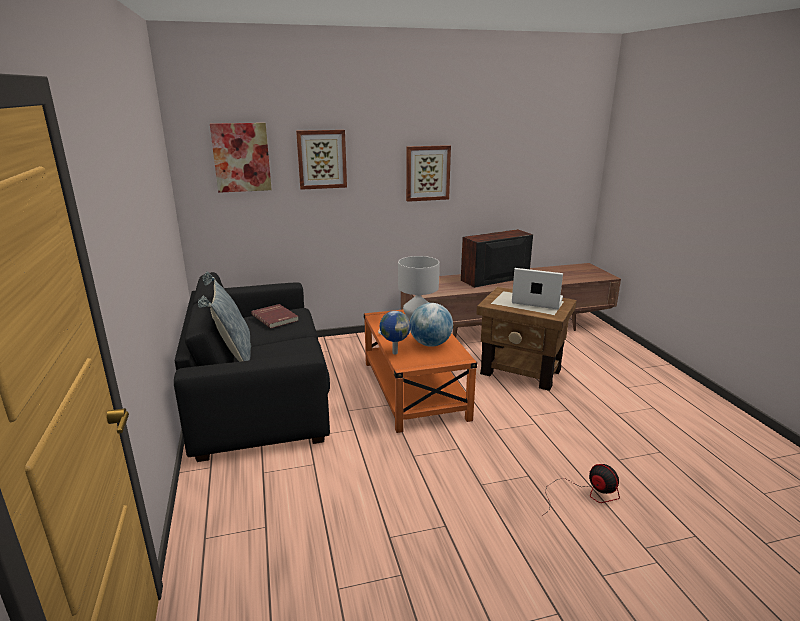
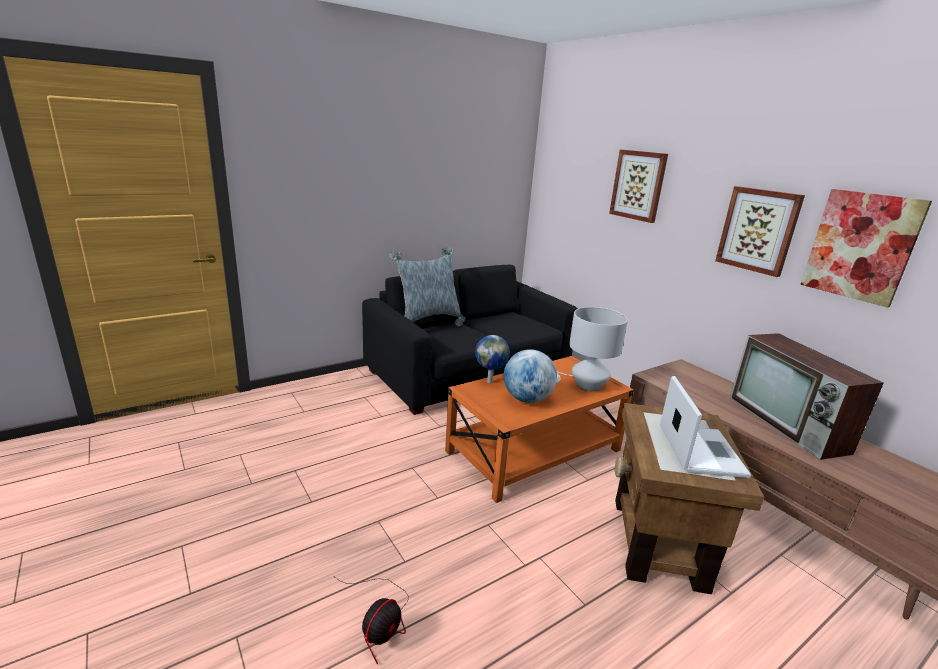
camera: 70 degrees right, 0 degrees up
(241, 157) = (576, 171): picture -> picture (861, 246)
(275, 317) = (521, 322): red book -> none
(494, 279) = (788, 425): television -> television turned 150 degrees counterclockwise

